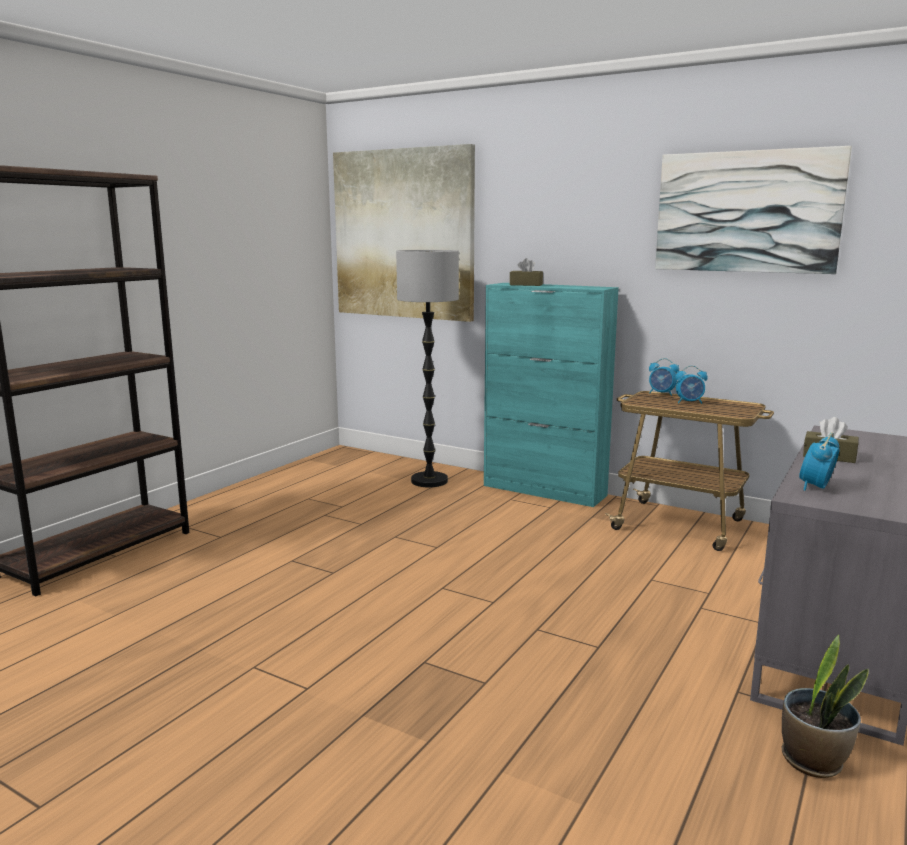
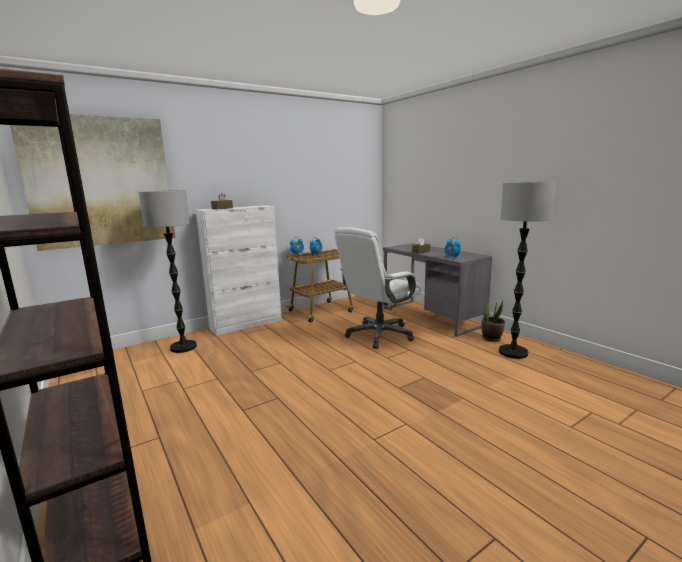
camera: 65 degrees left, 0 degrees up
(545, 490) = (246, 324): turquoise cabinet -> white cabinet
(636, 602) = (379, 335): none -> white office chair
(747, 212) = (314, 166): picture -> none
(751, 810) = (513, 353): none -> floor lamp

